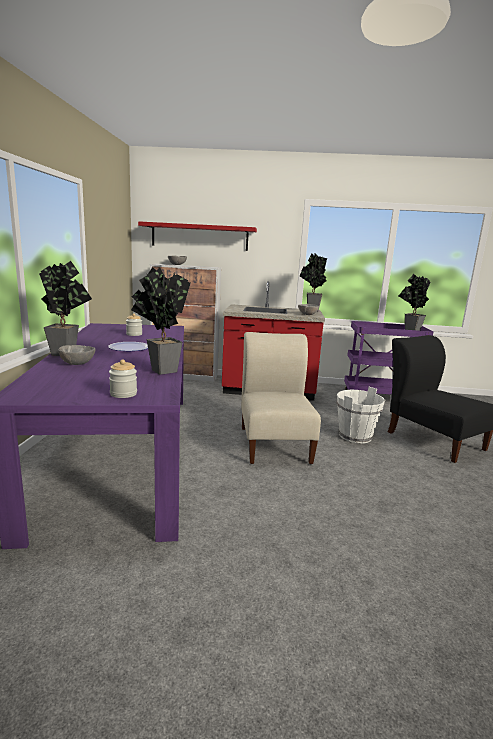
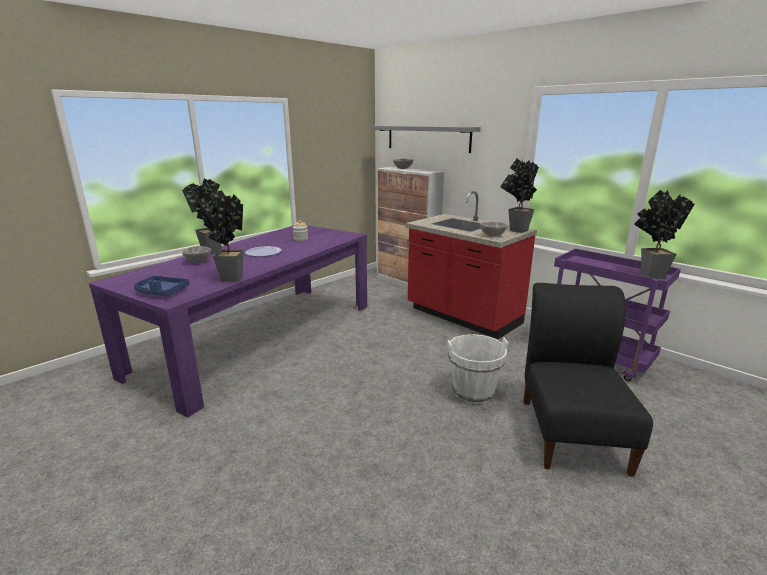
camera: 40 degrees right, 5 degrees up
(123, 394) = (161, 292): jar -> blue tray
(199, 236) = (427, 138): red shelf -> grey shelf
(274, 442) = (378, 370): beige chair -> none

